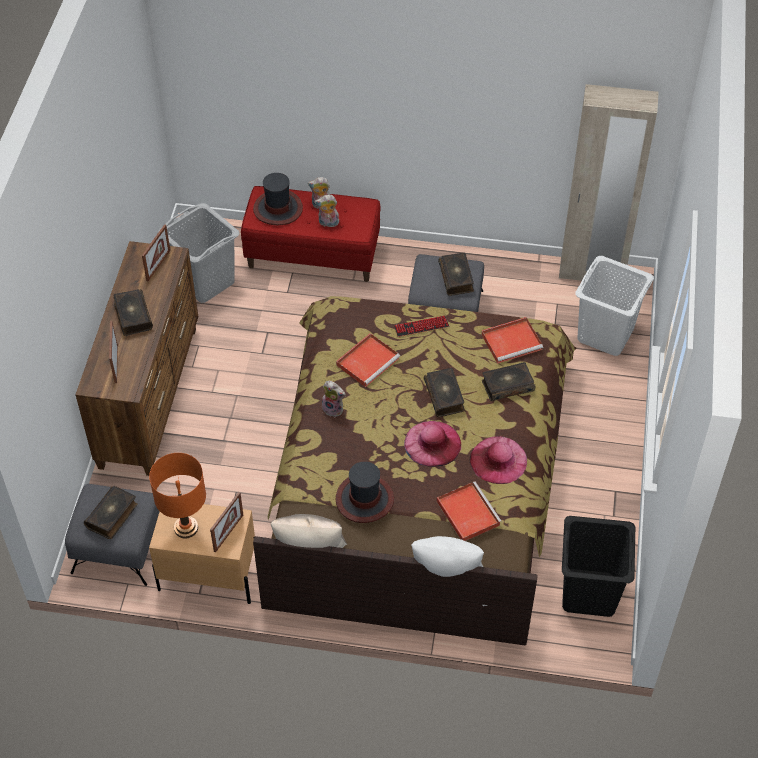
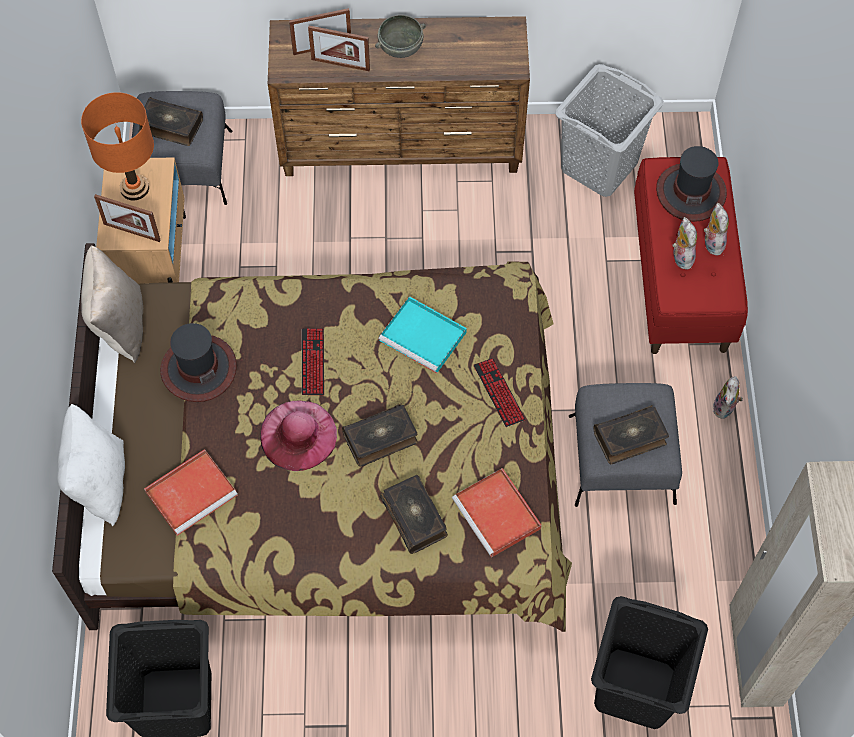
camera: 80 degrees right, 10 degrees up
(132, 316) = (400, 47): book -> grey bowl
(158, 265) = (491, 54): picture frame -> picture frame (340, 64)
(334, 409) = (337, 311): plush toy -> plush toy (725, 408)
(368, 361) = (424, 337): red tray -> turquoise tray
(374, 428) = (313, 362): none -> keyboard
(498, 460) = (283, 521): pink hat -> none
(605, 334) = (636, 687): white laundry basket -> black laundry basket

